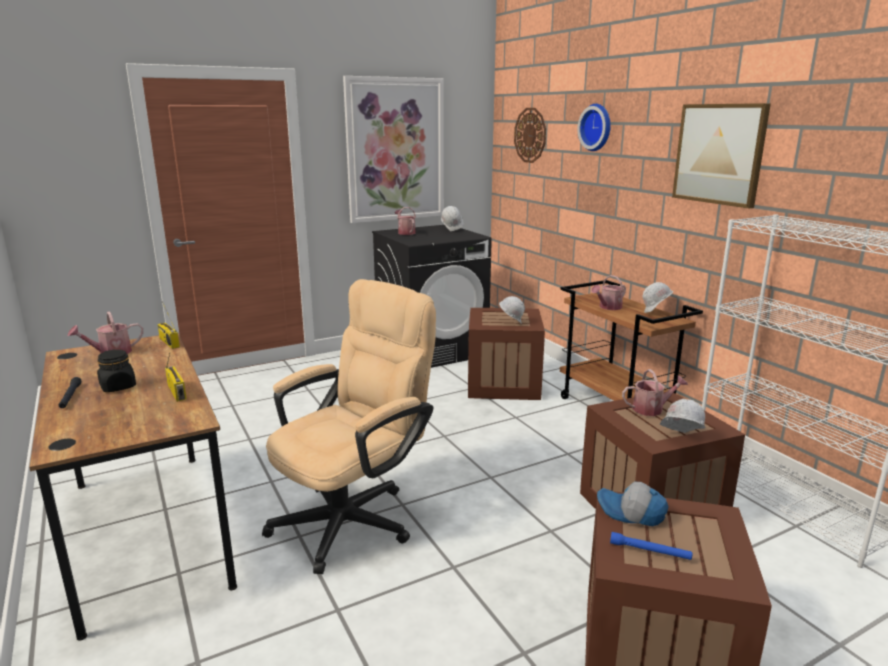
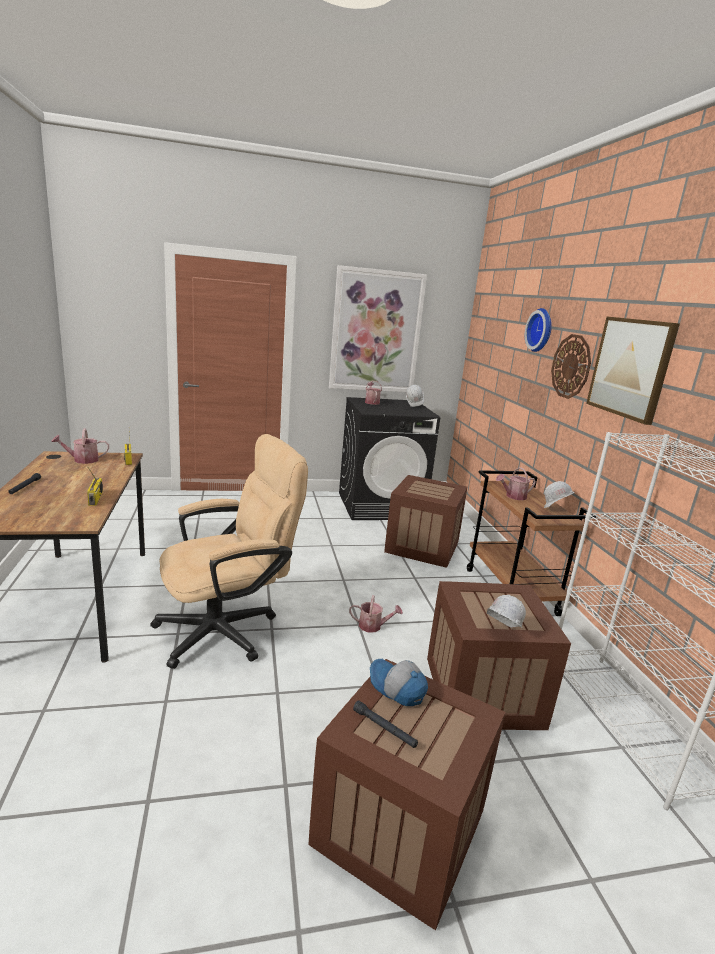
camera: 15 degrees right, 0 degrees up
(118, 387) = (62, 486): black jar -> none
(511, 322) = (432, 494): white hard hat -> none
(530, 135) = (494, 331): wall clock -> wall clock (571, 366)
(650, 551) = (384, 728): blue flashlight -> black flashlight
(651, 409) = (496, 598): watering can -> watering can (373, 626)

